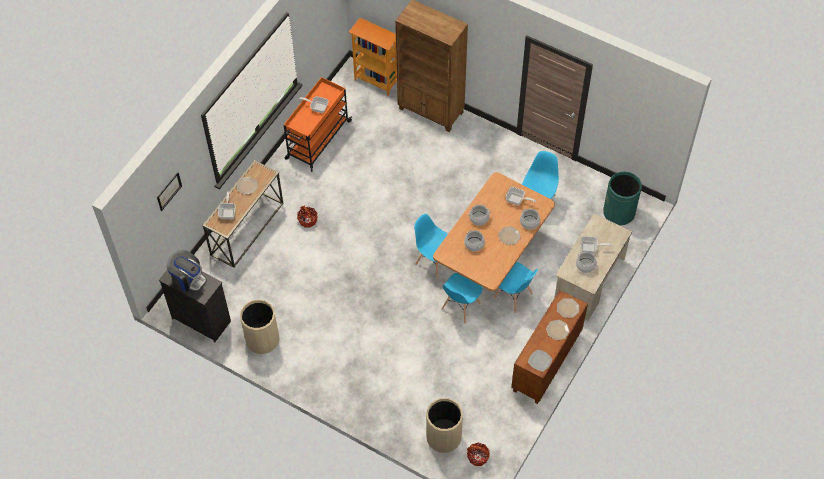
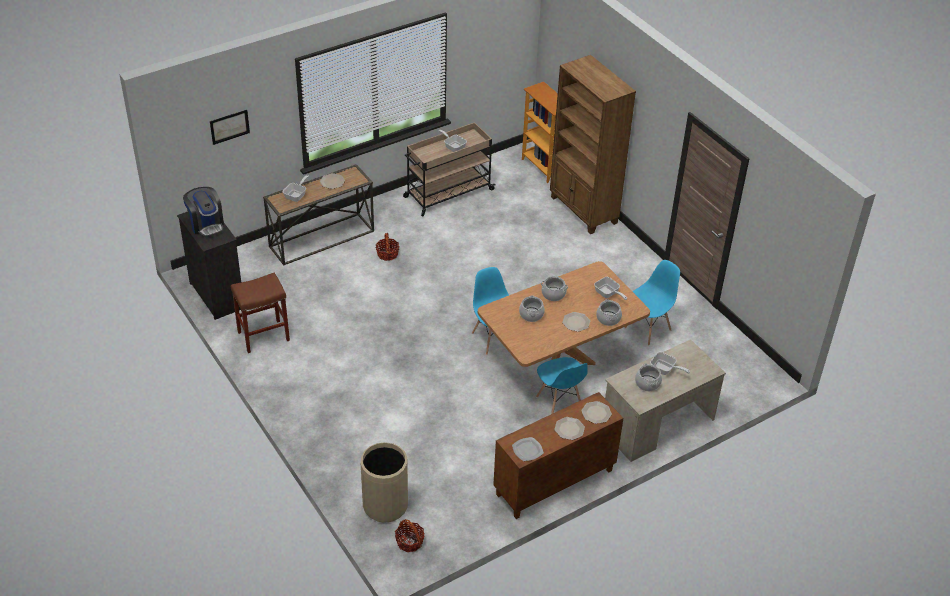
camera: 25 degrees right, 15 degrees down
(262, 340) = (263, 336): beige trash can -> brown stool
(317, 140) = (447, 194): orange cart -> beige cart
(460, 306) = (493, 390): blue chair -> none
(619, 213) = (736, 374): green trash can -> none

